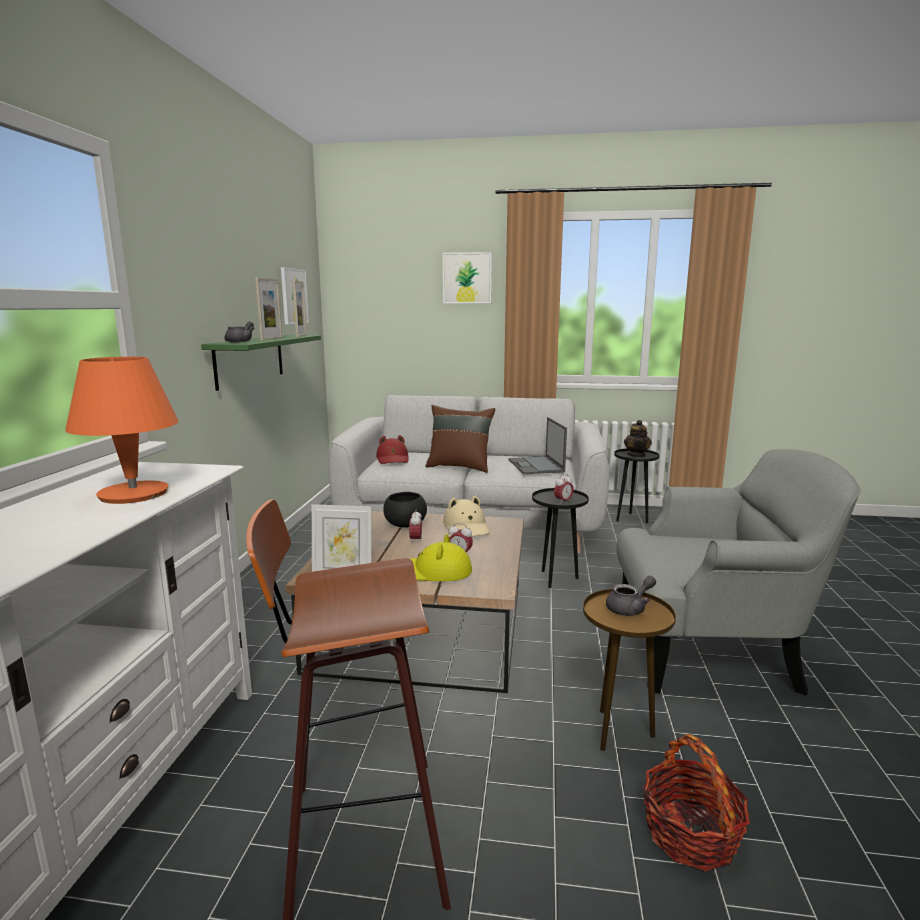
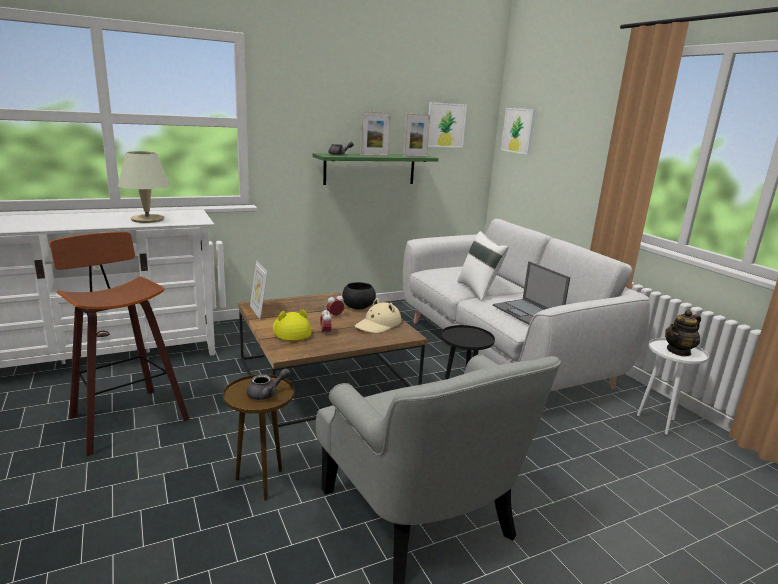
camera: 55 degrees right, 5 degrees up
(133, 494) = (147, 219): orange table lamp -> beige table lamp
(393, 459) = (454, 269): red hat -> none
(459, 467) = (478, 291): brown pillow -> white pillow
(467, 278) = (593, 118): picture -> picture (518, 130)
(536, 466) = (527, 312): laptop -> laptop turned 75 degrees counterclockwise
(563, 501) = (462, 340): alarm clock -> none
(630, 608) = (267, 394): grey teapot -> grey teapot turned 60 degrees counterclockwise
(631, 519) = (658, 423): black side table -> white side table
(691, 833) = (169, 531): basket -> none

